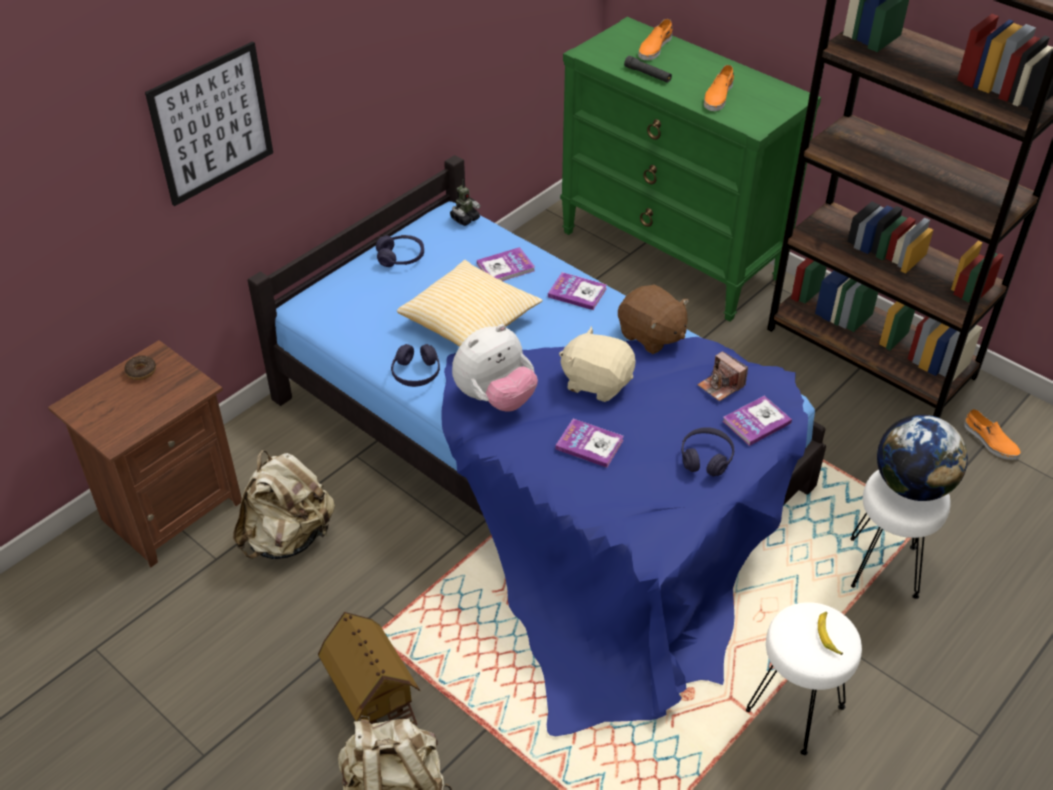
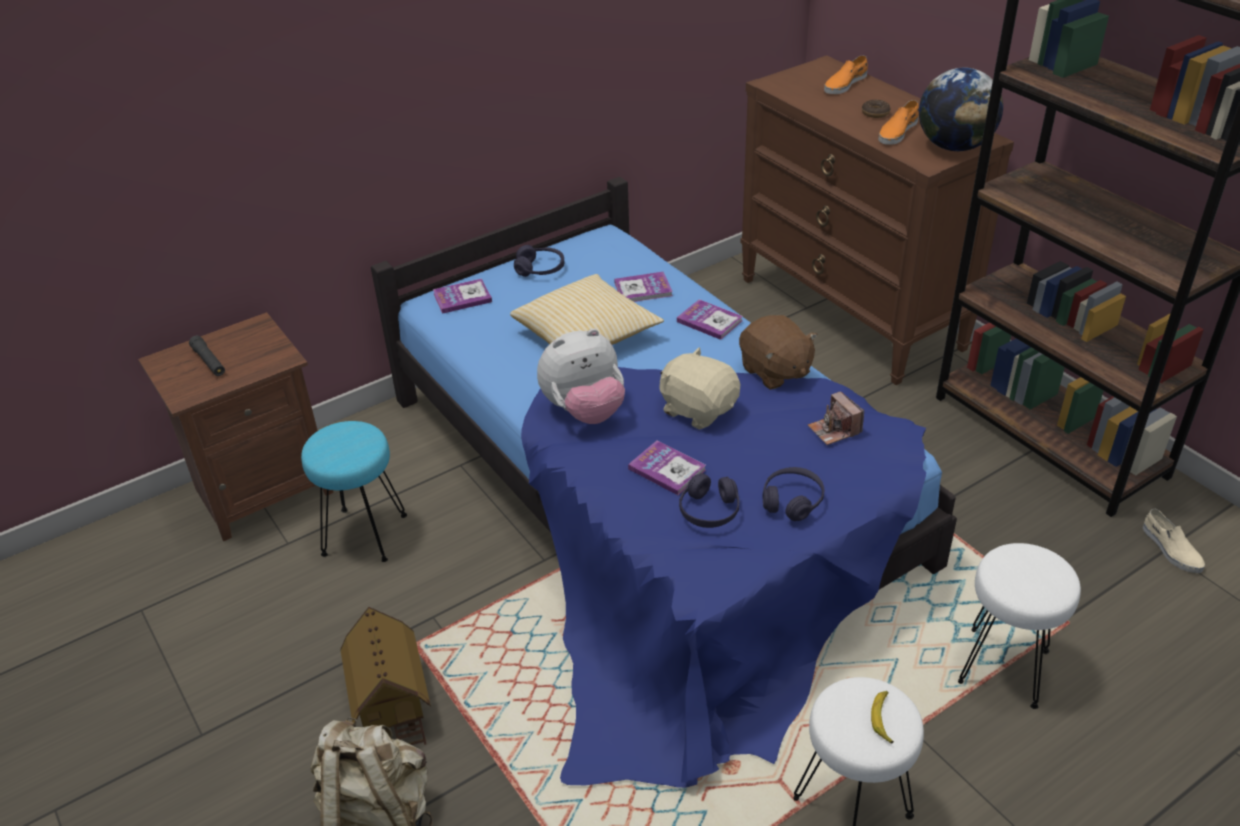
camera: 15 degrees right, 5 degrees down
(141, 371) = (237, 338): donut -> donut (875, 113)
(212, 123) = (334, 94): picture -> none
(288, 538) = (365, 534): beige backpack -> turquoise stool
(416, 373) = (512, 377): purple headphones -> purple headphones (709, 511)
(465, 219) = (618, 241): toy robot -> none
(647, 74) = (828, 107): black flashlight -> black flashlight (209, 362)
(671, 255) = (851, 313): green dresser -> brown dresser
(756, 422) = (863, 472): book -> book (462, 297)
(912, 486) = (1035, 569): globe -> globe (954, 146)
(990, 441) = (1170, 549): orange shoe -> beige shoe

